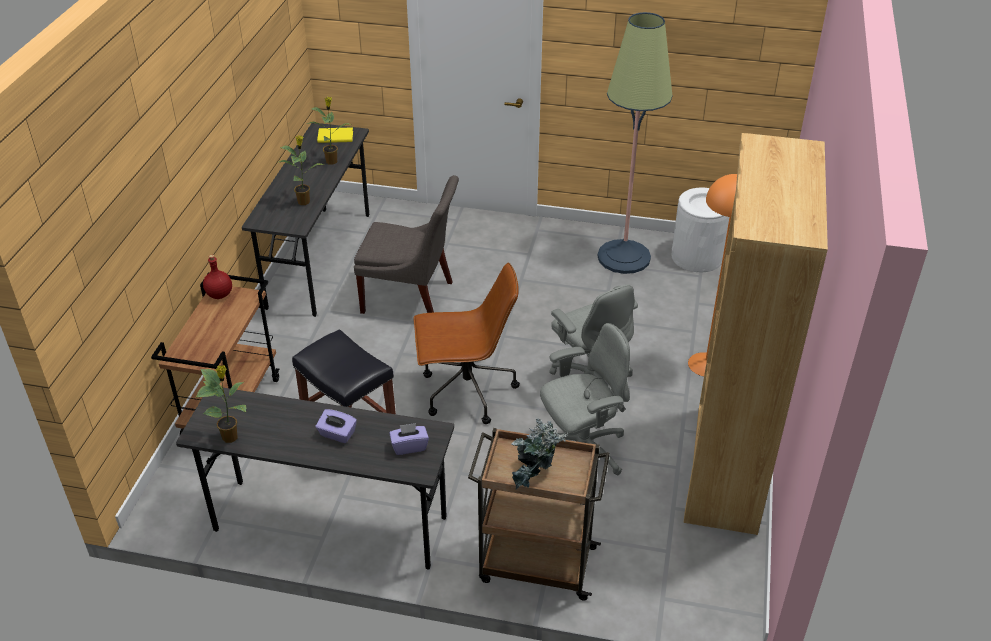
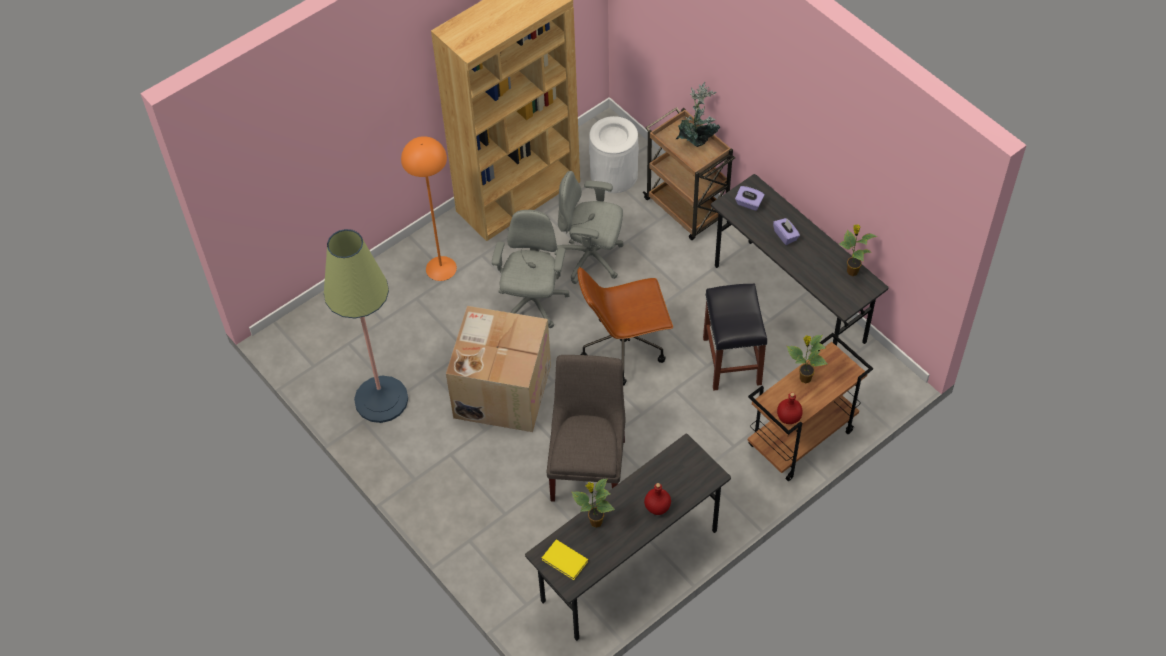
camera: 140 degrees left, 15 degrees up
(290, 186) = (657, 507): none -> red bottle
(304, 201) = (658, 478): potted plant -> potted plant (804, 378)
(411, 298) = (589, 465): grey chair -> grey chair turned 45 degrees clockwise
(466, 392) = (624, 348): brown office chair -> brown office chair turned 45 degrees counterclockwise
(539, 309) = (501, 390): none -> cardboard box
(697, 257) = (326, 362): white trash can -> white trash can (614, 174)

